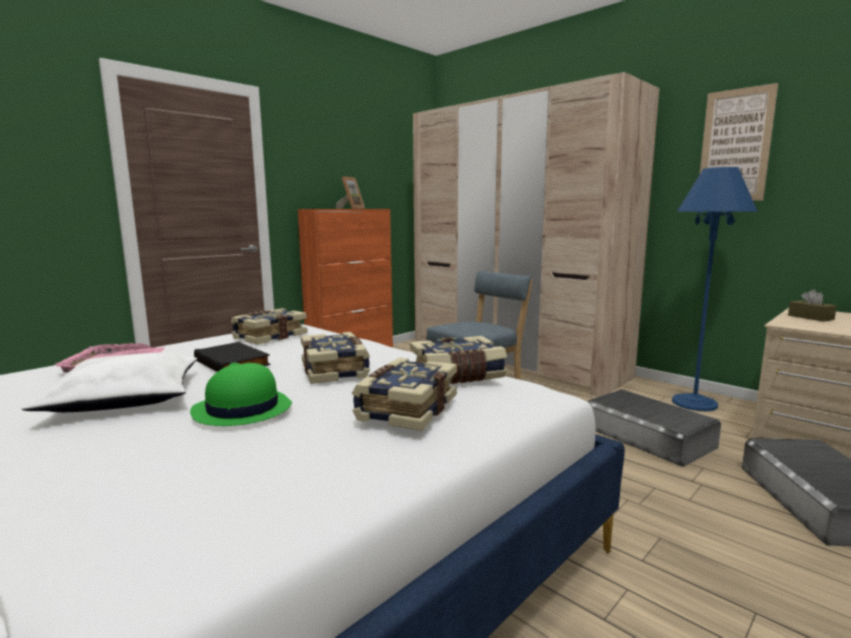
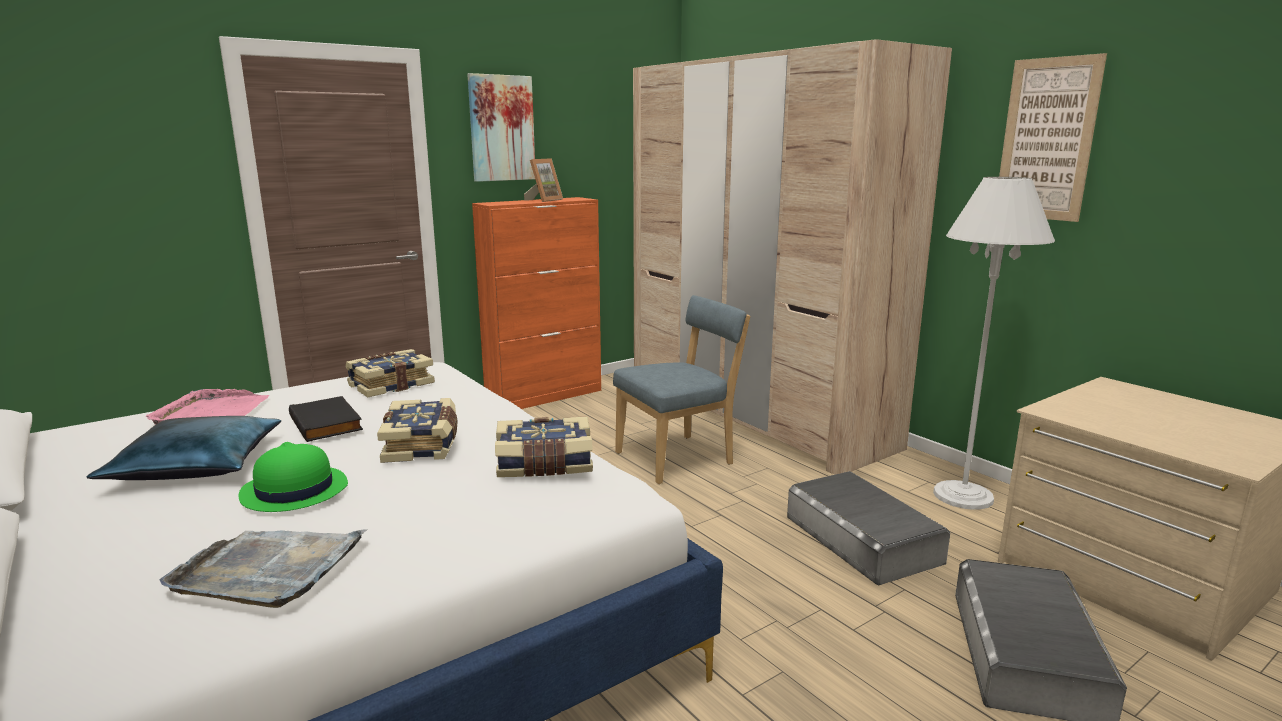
camera: 10 degrees right, 5 degrees up
(127, 399) = (199, 465): white pillow -> blue pillow
(264, 473) = (269, 569): none -> grey tray
(318, 153) = (501, 128): none -> picture
(405, 408) = (451, 506): book -> none
(694, 403) = (963, 496): blue floor lamp -> white floor lamp
(810, 317) = (1101, 400): brown tissue box -> none

